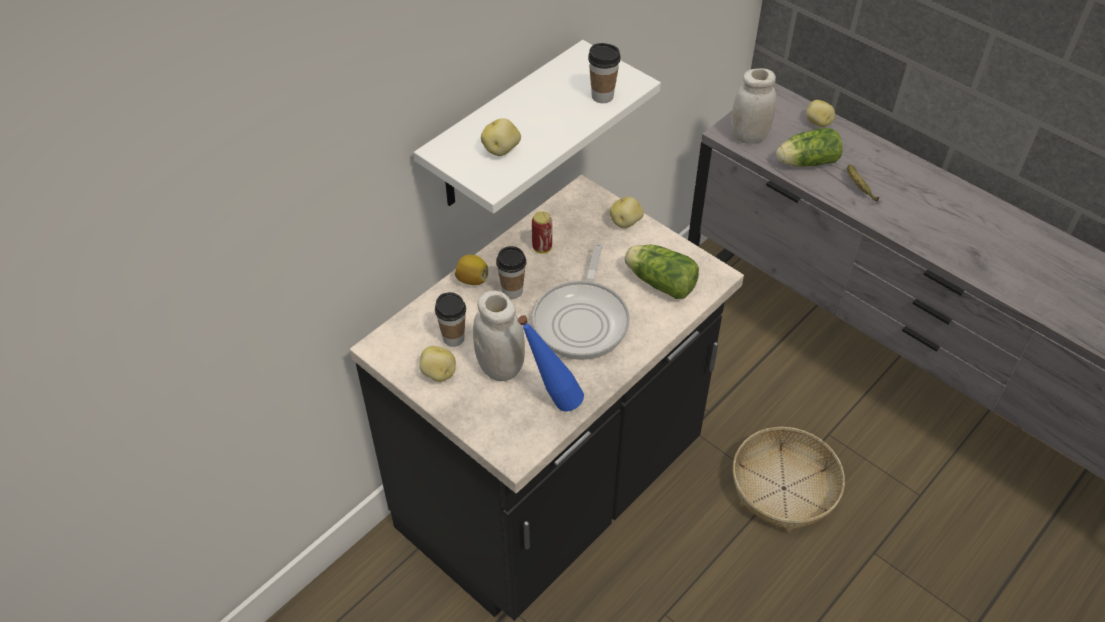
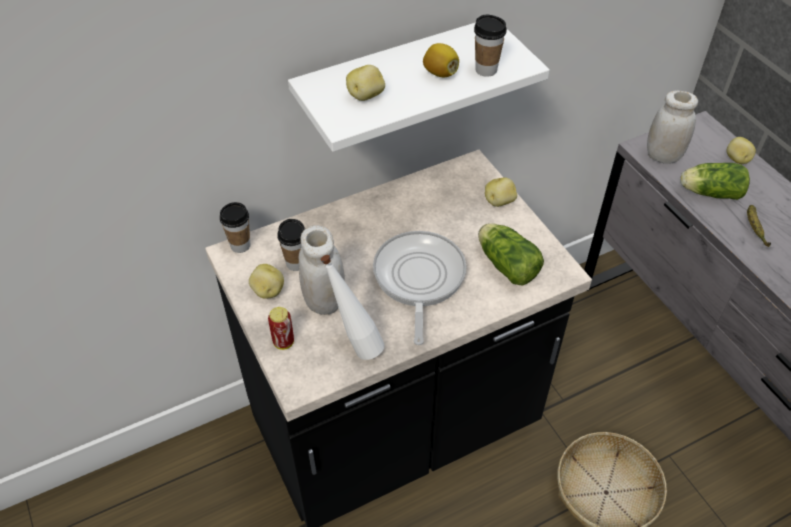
camera: 20 degrees right, 0 degrees up
(472, 279) = (337, 216): lemon -> lemon (440, 73)
(512, 291) = (367, 236): cup -> cup (240, 245)
(542, 248) = (412, 205): can -> can (283, 342)
(551, 400) = (355, 344): blue bottle -> white bottle
(582, 320) = (418, 279): frying pan -> frying pan turned 150 degrees clockwise

